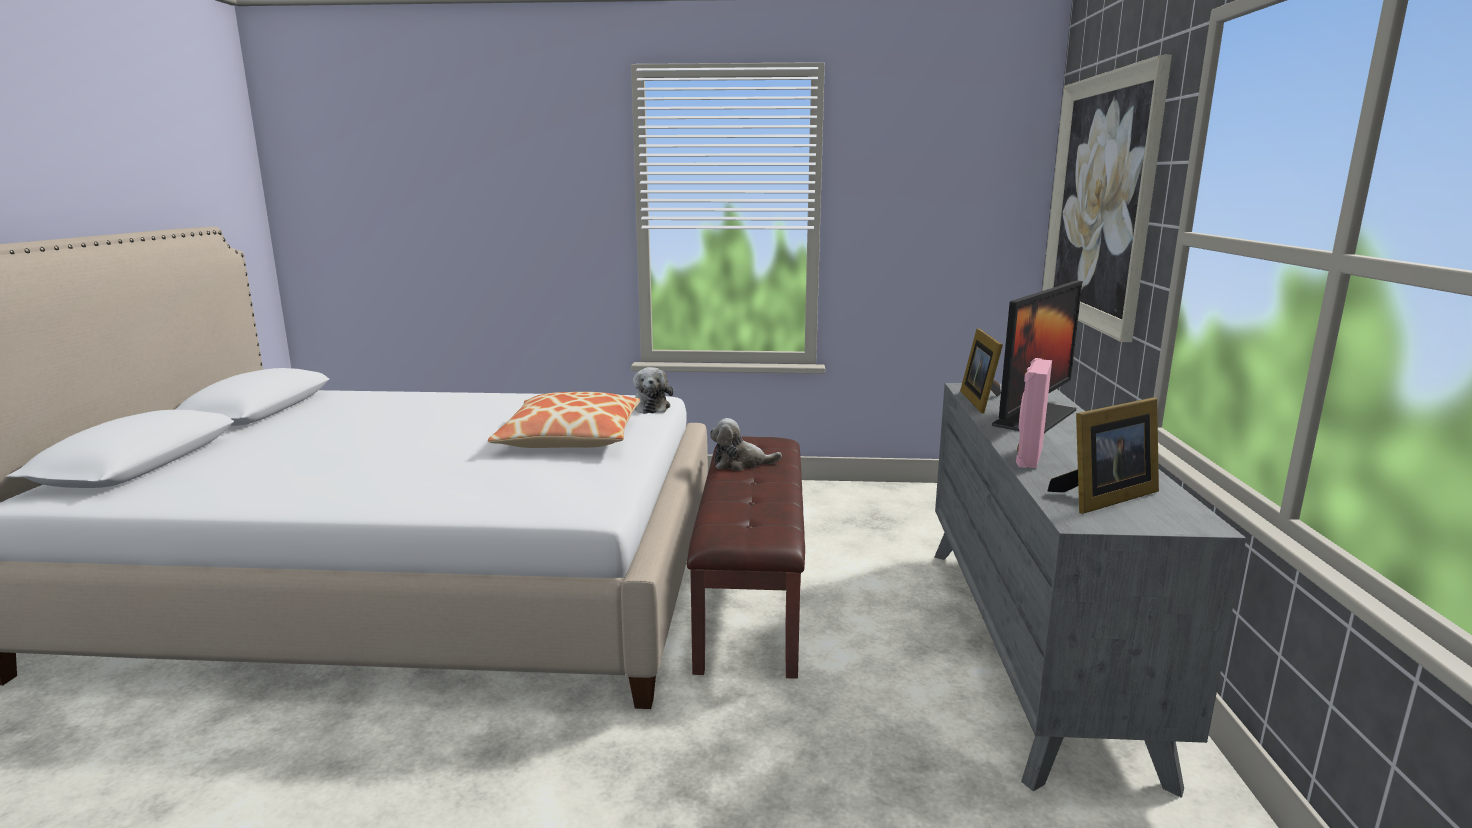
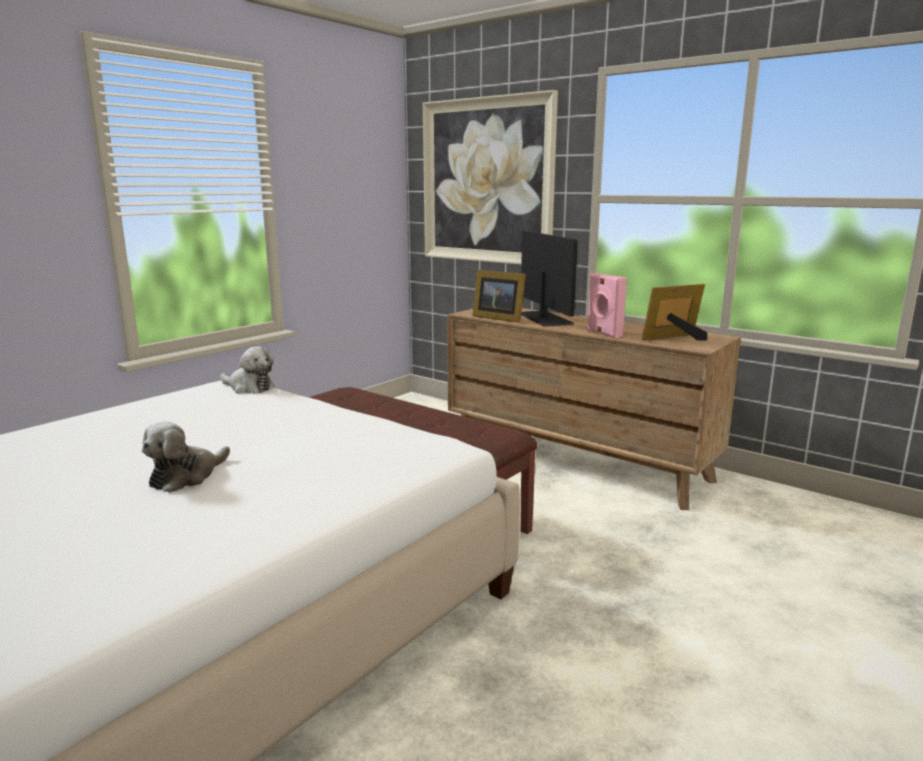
camera: 55 degrees left, 0 degrees up
(571, 438) = (269, 424): pillow -> none
(740, 463) = (368, 409): plush toy -> plush toy (186, 476)
(1031, 647) = (576, 460): grey dresser -> brown dresser
(1104, 498) = (675, 338): picture frame -> picture frame turned 120 degrees counterclockwise

